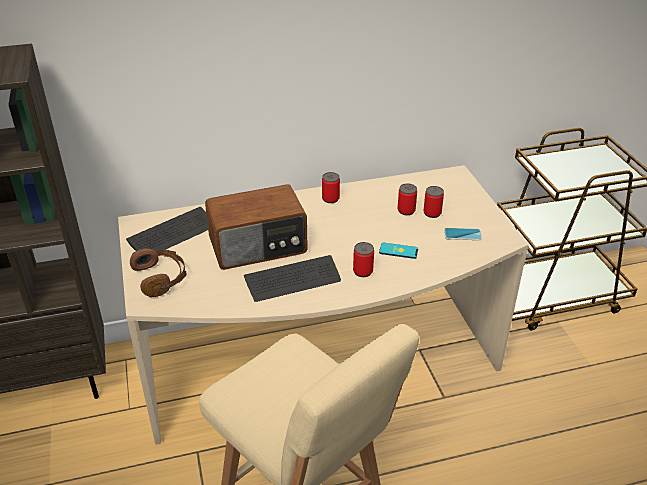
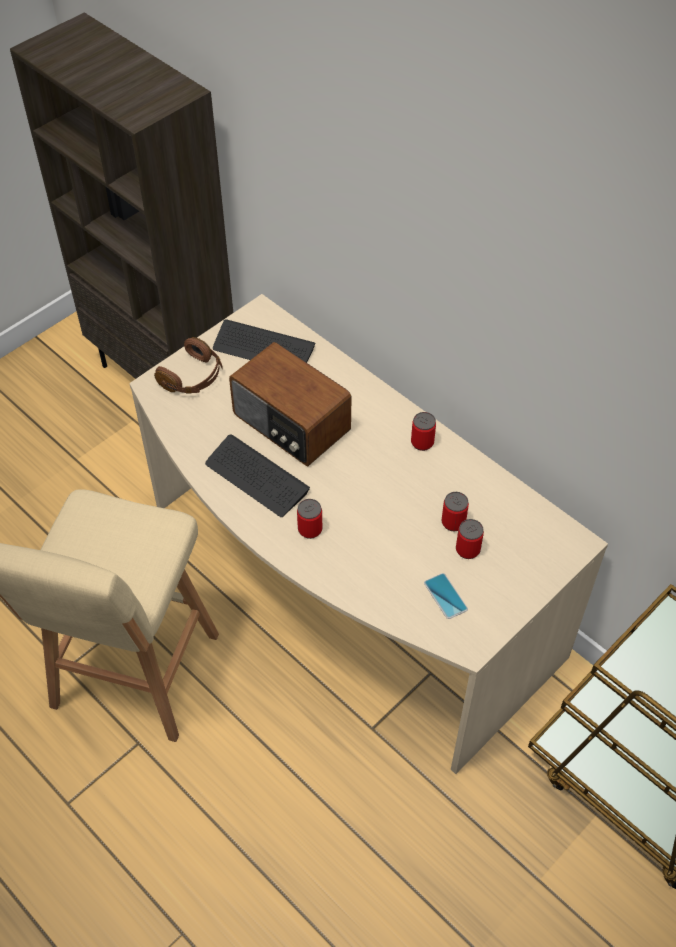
camera: 60 degrees right, 15 degrees up
(398, 251) = (368, 546): phone -> none

